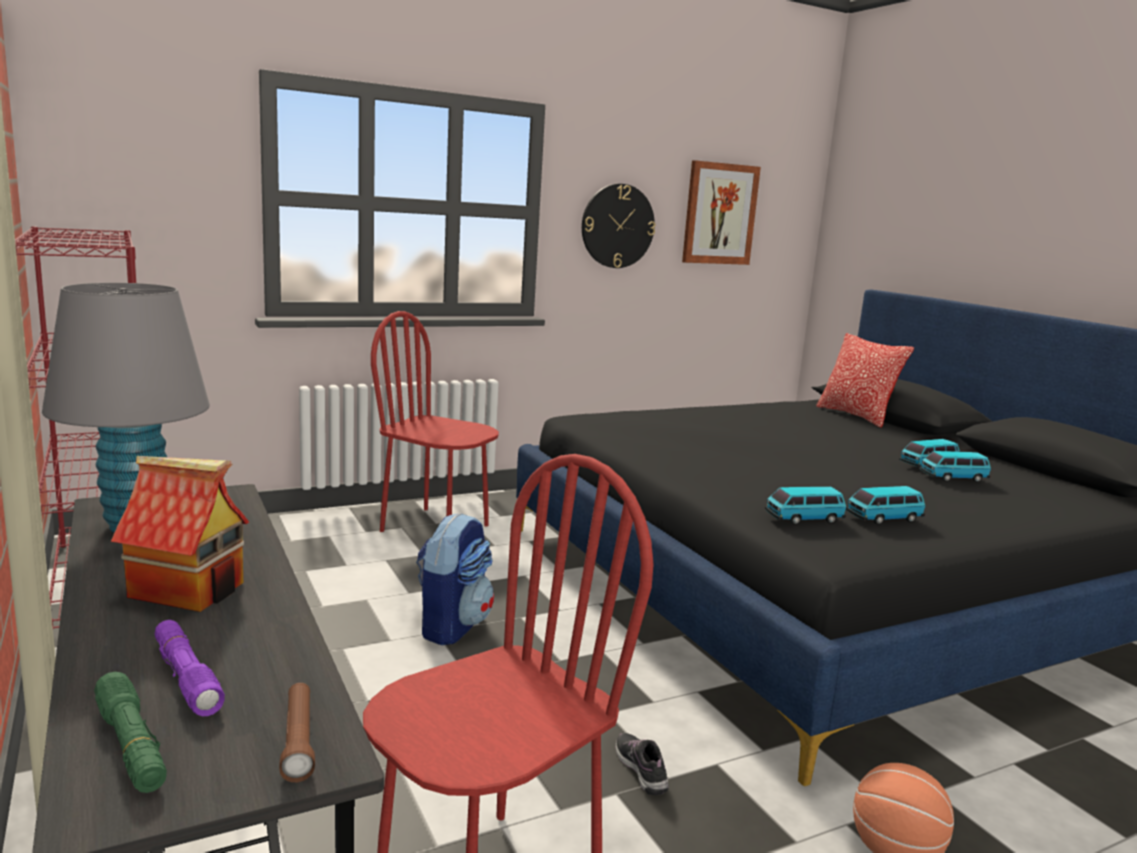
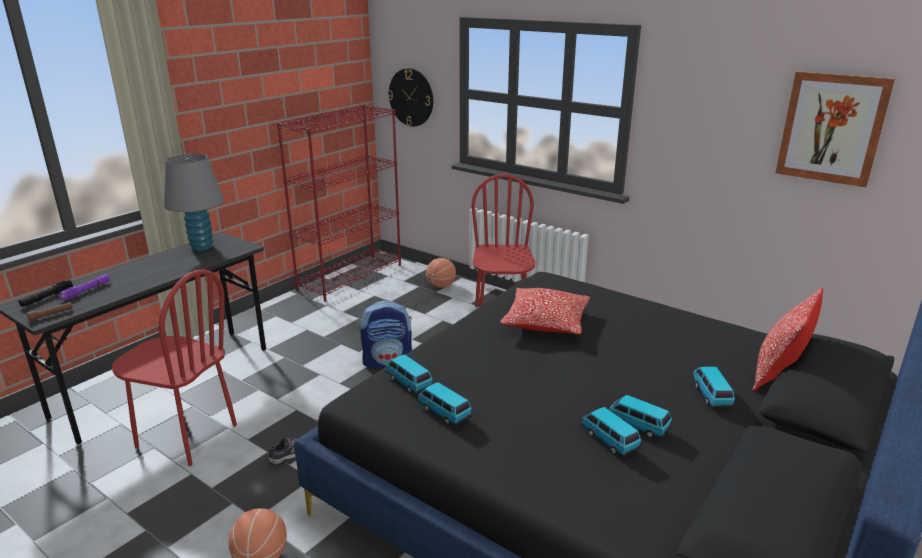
camera: 65 degrees right, 10 degrees up
(131, 745) = (47, 297): green flashlight -> black flashlight
(189, 589) = (149, 271): toy house -> none
(279, 532) = (441, 286): none -> basketball
(617, 226) = (704, 130): wall clock -> wall clock (411, 97)
(701, 441) = (545, 322): none -> pillow
(882, 437) = (711, 395): none -> toy car

